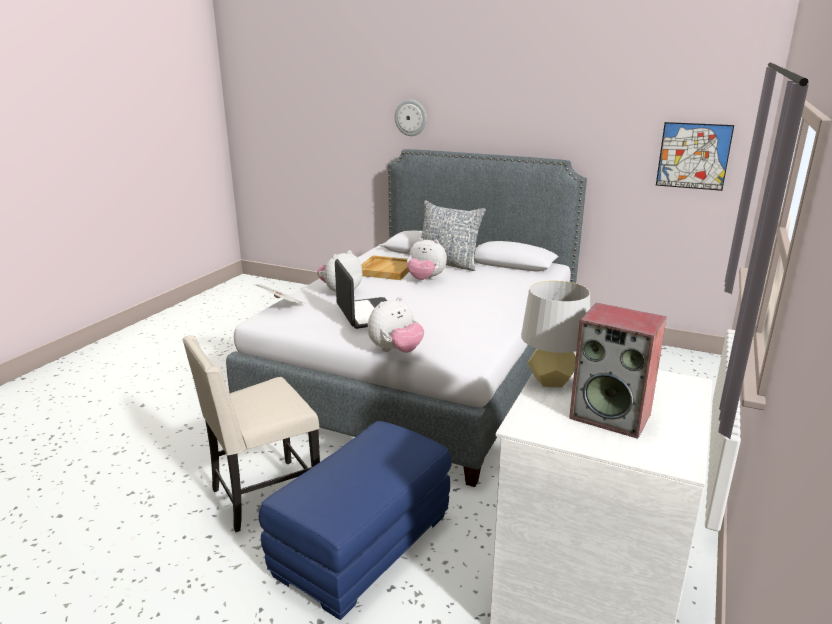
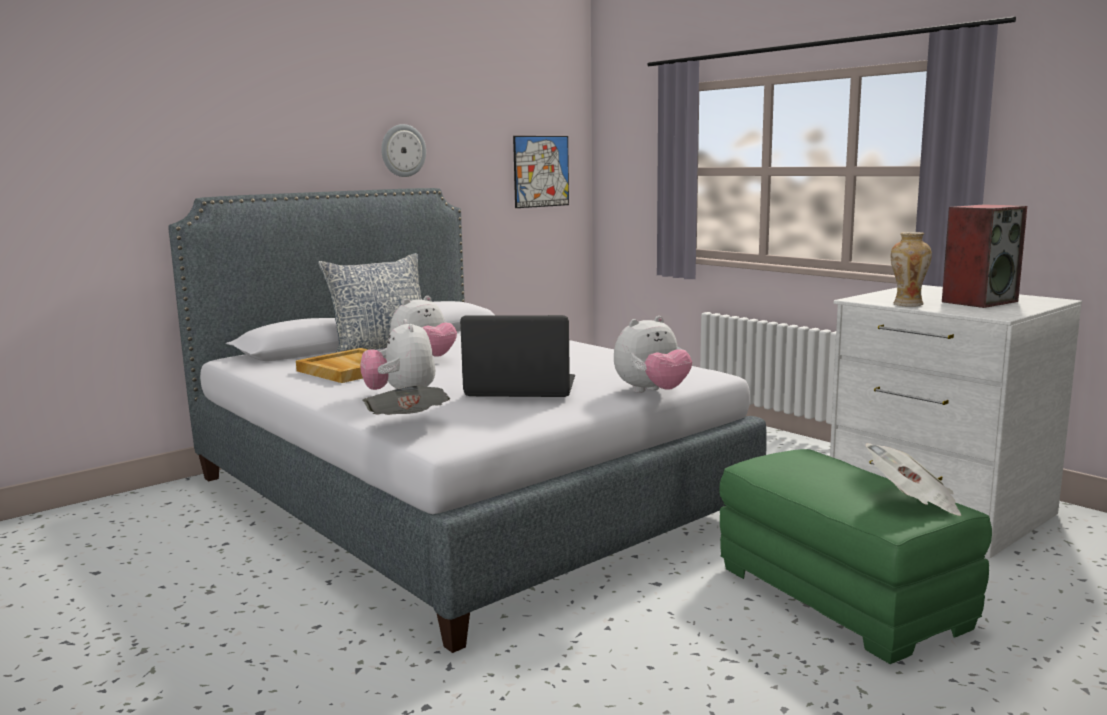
camera: 65 degrees left, 10 degrees down
(263, 496) = (702, 653): beige chair -> none
(332, 502) = (913, 502): none -> newspaper
(363, 546) = (843, 597): blue ottoman -> green ottoman
(395, 351) = (652, 392): plush toy -> plush toy turned 75 degrees clockwise
(411, 117) = (190, 146): wall clock -> wall clock (403, 150)
(551, 380) = (907, 304): grey table lamp -> vase

